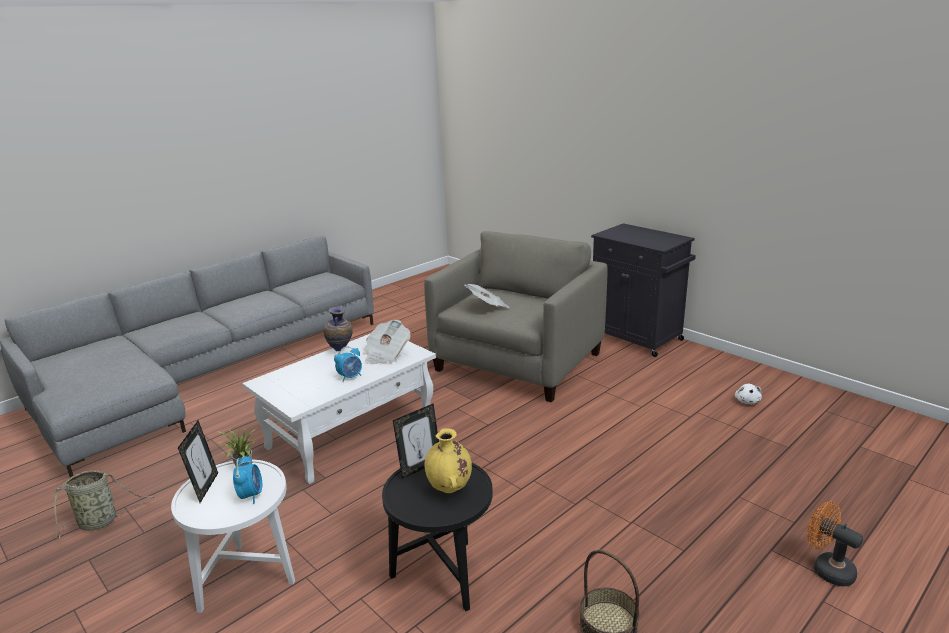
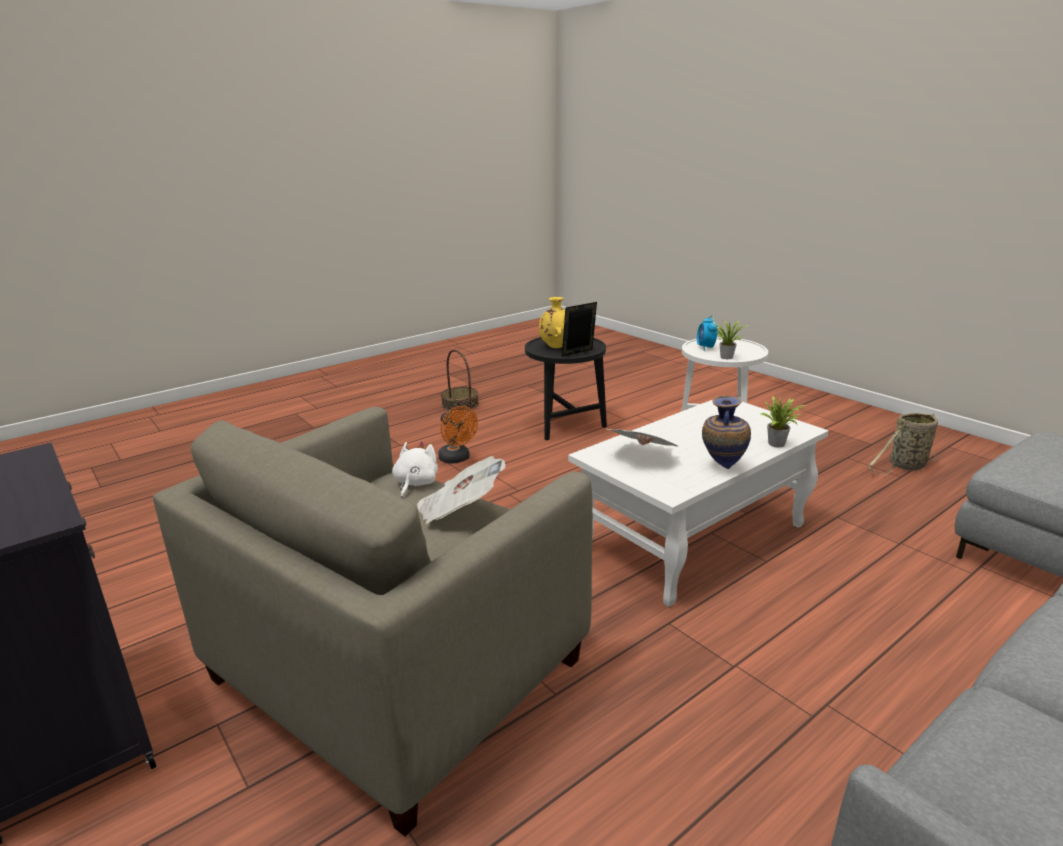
camera: 175 degrees left, 0 degrees up
(205, 487) = (747, 351): picture frame -> none
(290, 368) = (778, 444): none -> potted plant
(350, 377) = (681, 429): alarm clock -> none
(747, 401) = (117, 547): white plush toy -> white plush toy (415, 483)
(827, 569) = (290, 418): orange fan -> orange fan (457, 459)

